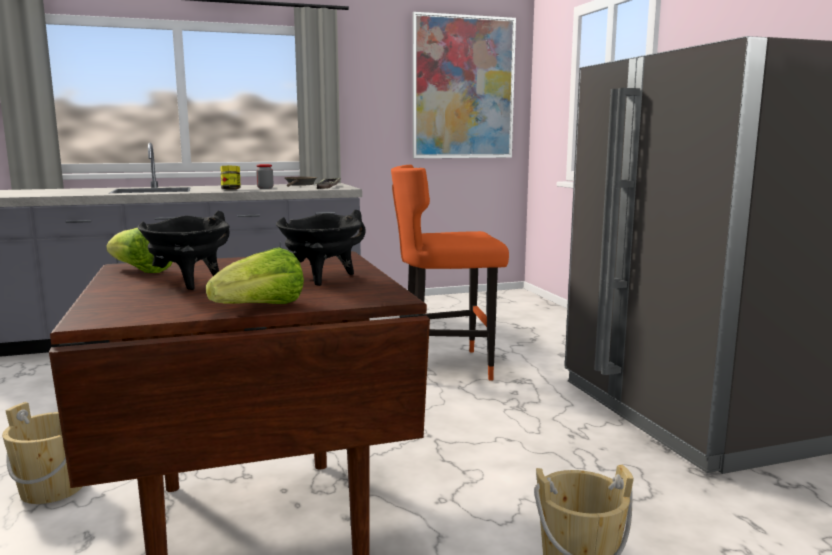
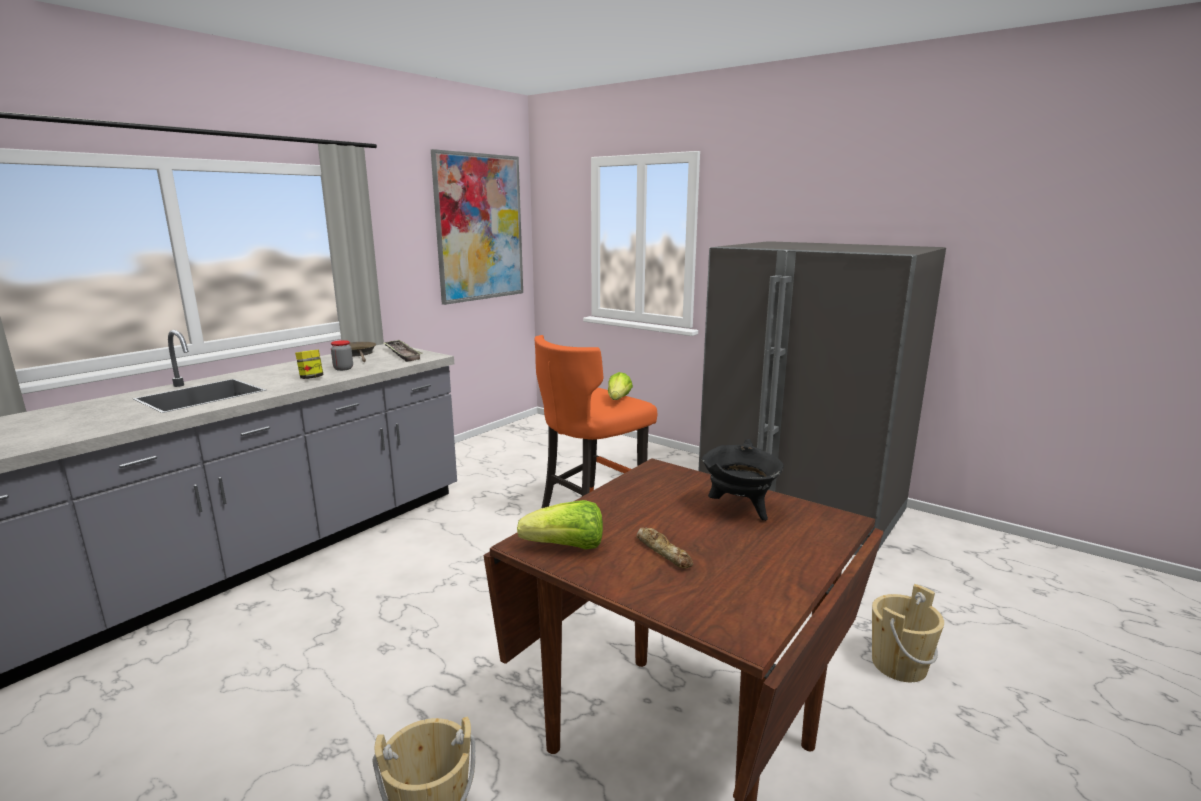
camera: 35 degrees left, 5 degrees up
(188, 283) = (663, 552): black cooking pot -> bread
(262, 308) = (808, 565): lettuce -> lettuce (618, 399)

